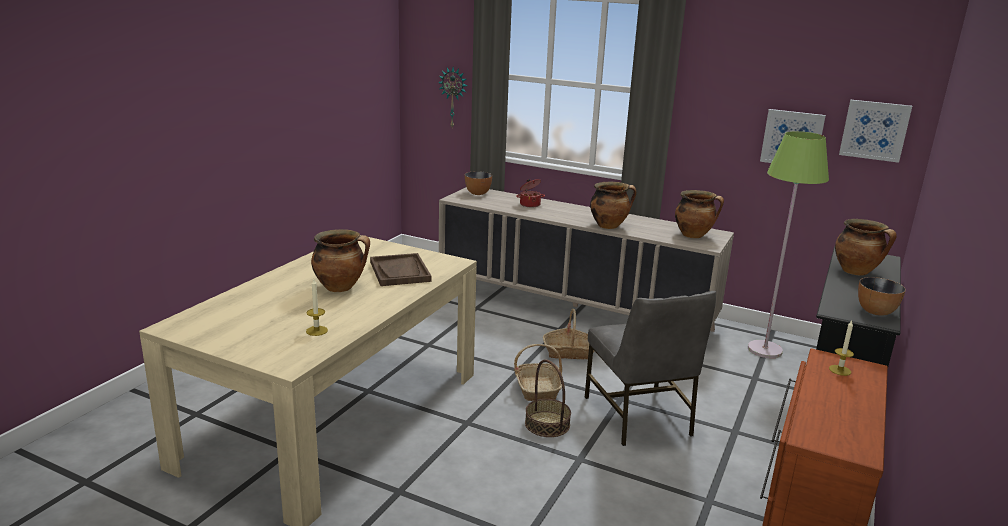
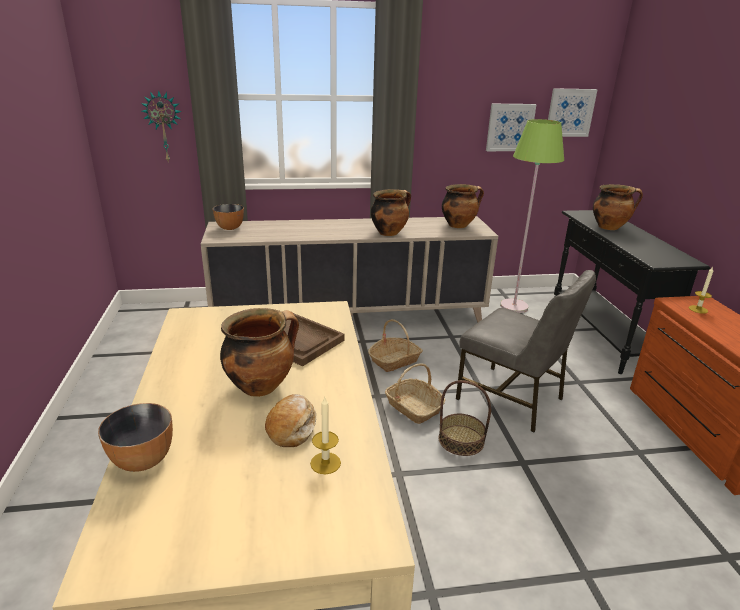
camera: 35 degrees left, 5 degrees up
(326, 310) = (292, 427): none -> bread
(529, 204) = (294, 228): cooking pot -> none
(875, 312) = (674, 255): bowl -> bowl (142, 460)

